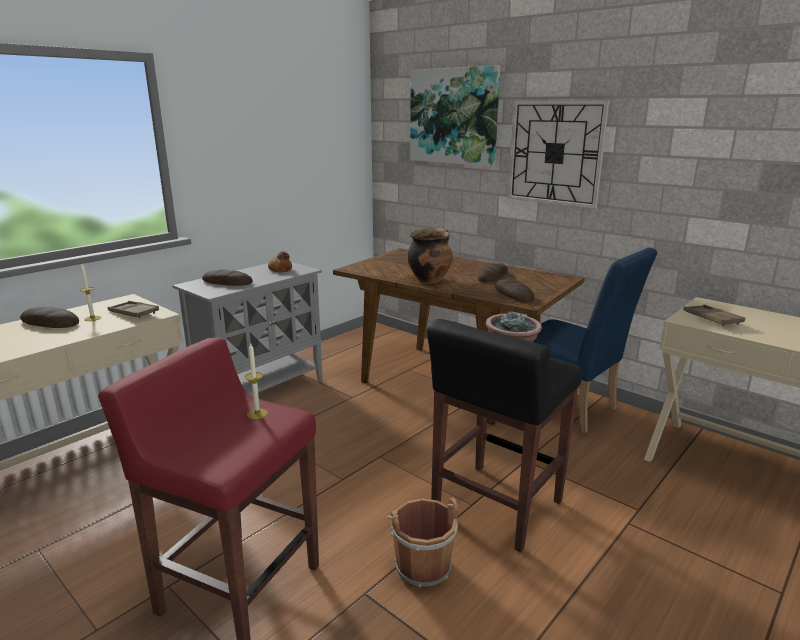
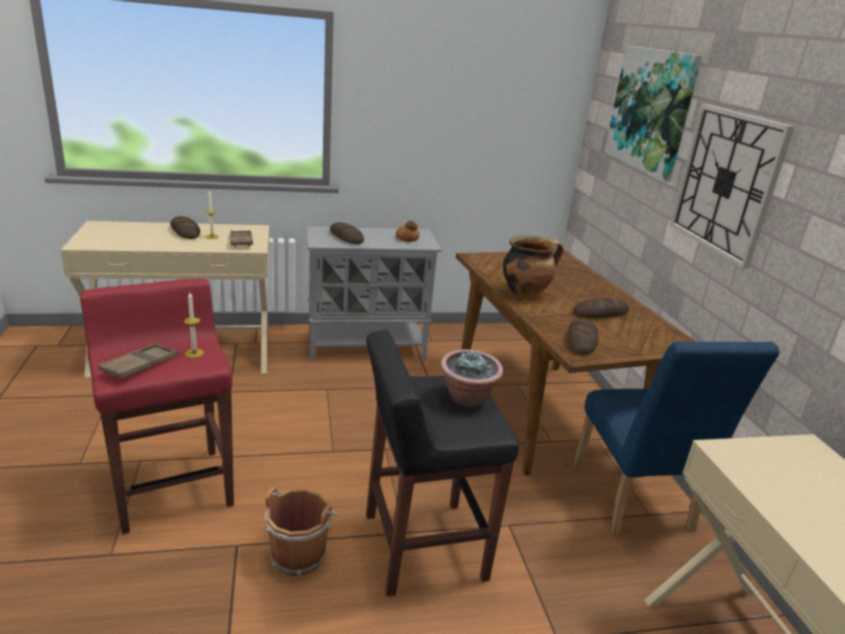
camera: 35 degrees right, 5 degrees up
(712, 319) = (767, 467): brown tray -> brown tray (140, 365)

